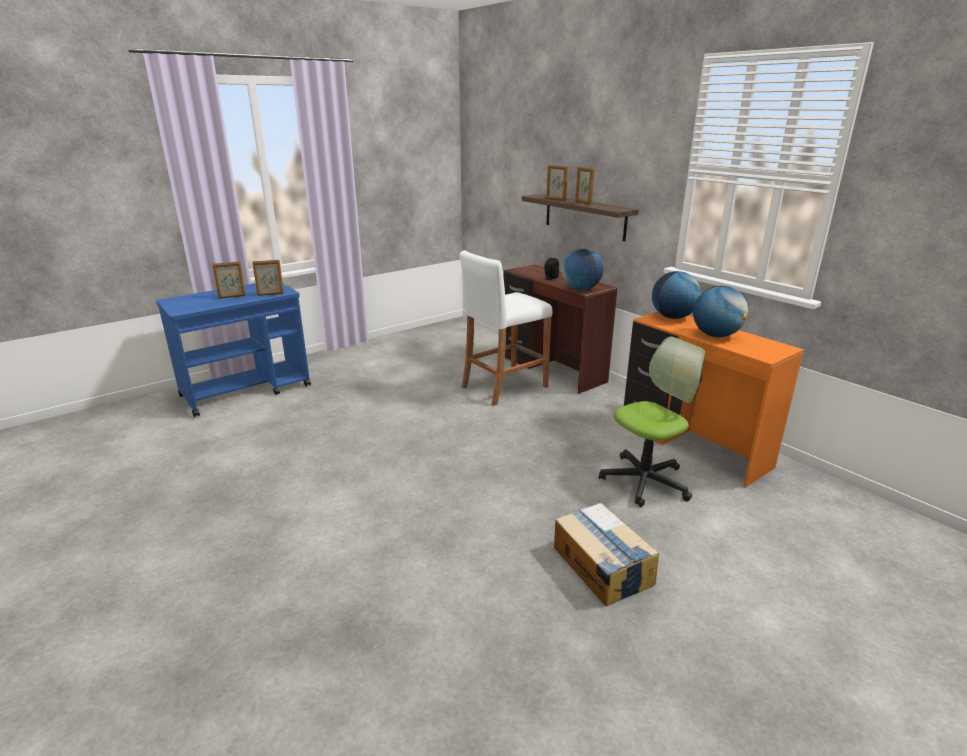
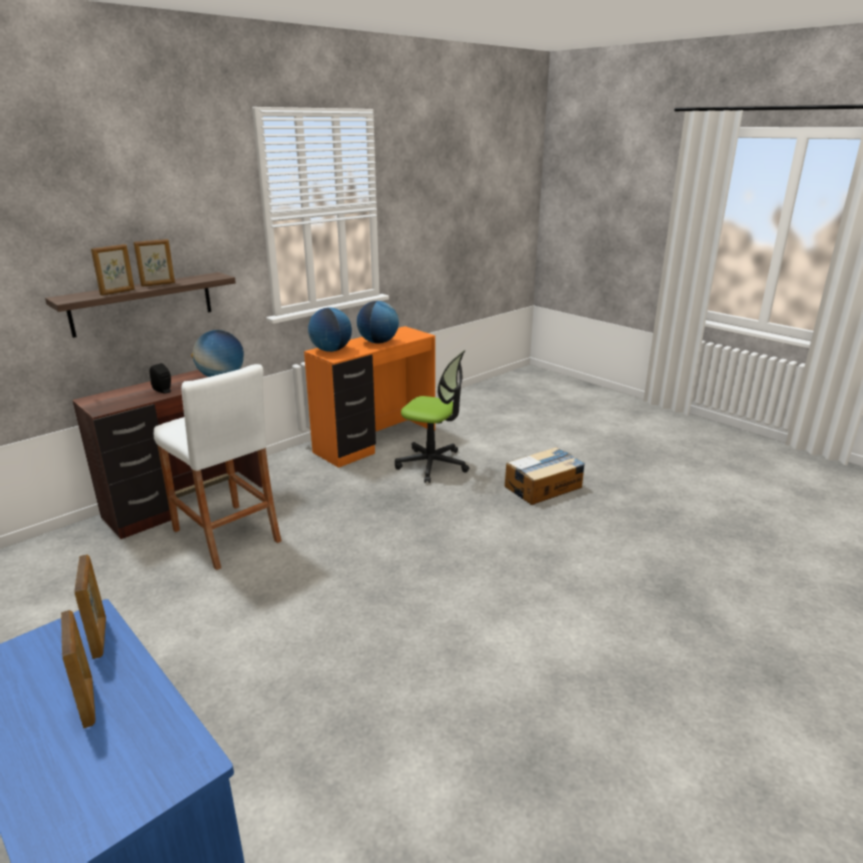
camera: 95 degrees left, 0 degrees up
(645, 481) = (432, 464): office chair -> office chair turned 150 degrees clockwise

